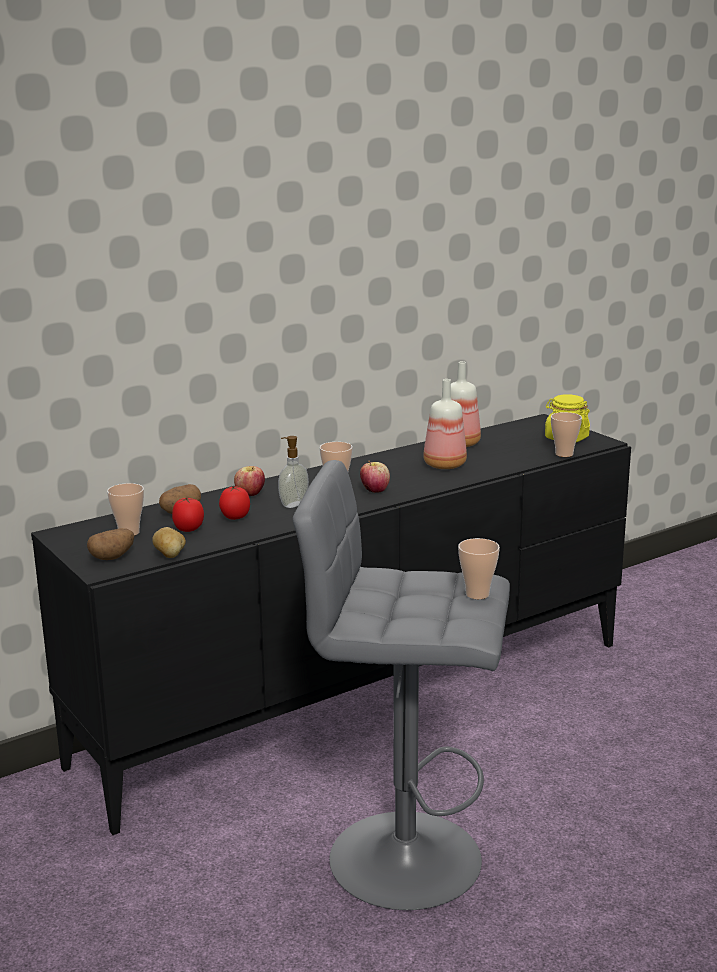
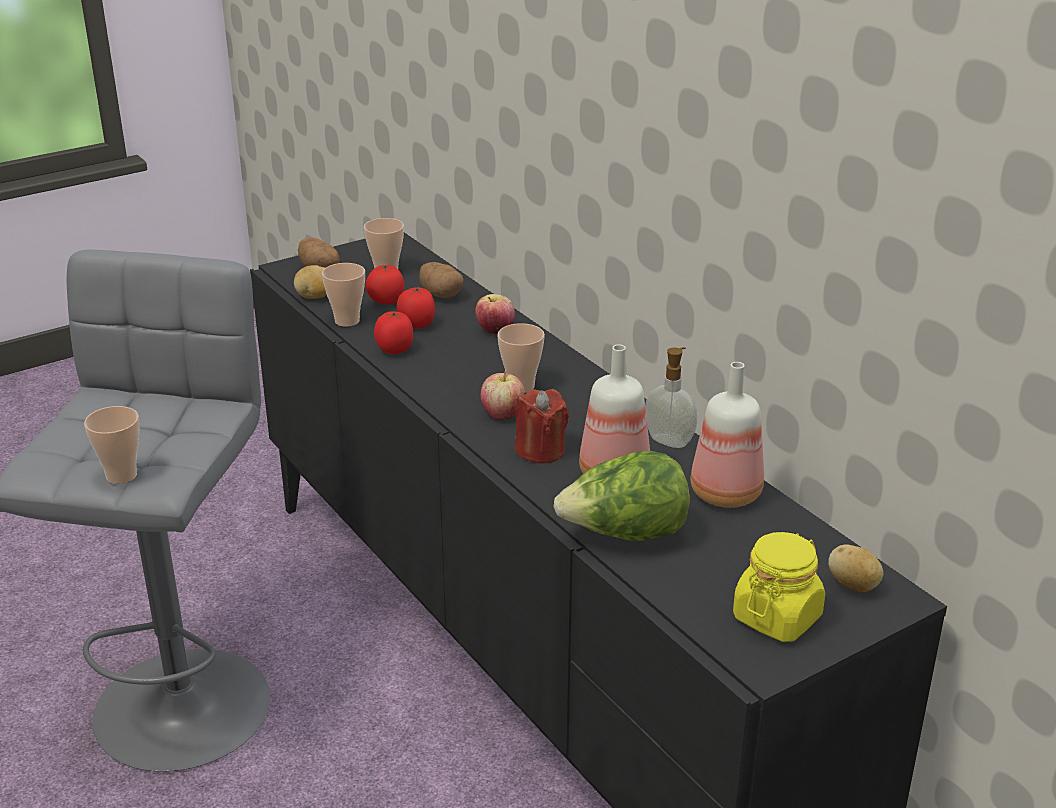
camera: 90 degrees right, 10 degrees up
(276, 523) = (395, 350): none -> tomato
(293, 504) = (458, 358): soap dispenser -> soap dispenser (670, 440)
(420, 481) = (540, 451): none -> red candle
(506, 463) = (625, 535): none -> lettuce
(535, 426) = (853, 585): none -> potato
(564, 454) = (680, 604): cup -> cup (347, 321)

